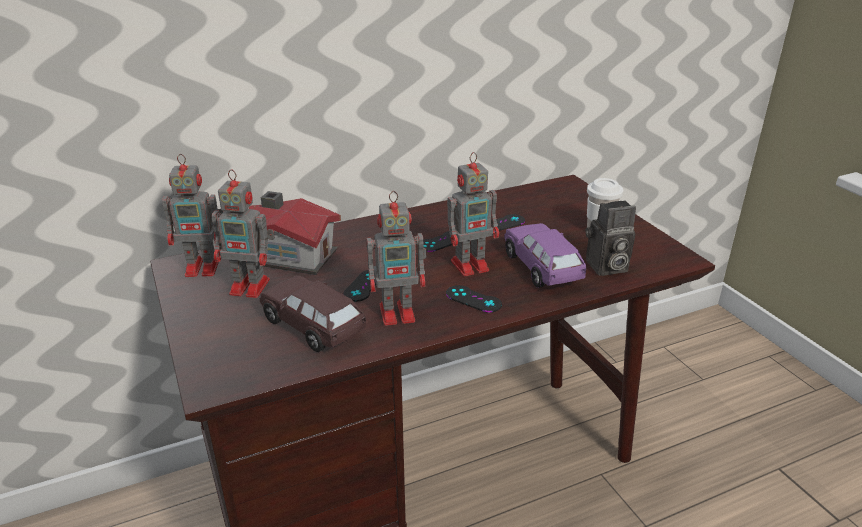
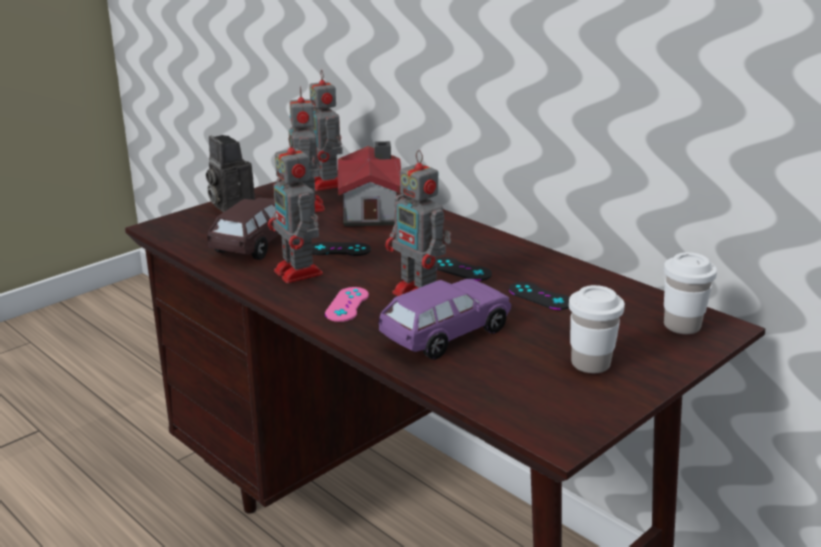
camera: 70 degrees right, 5 degrees down
(473, 299) = (347, 305): black game controller -> pink game controller
(563, 193) = (682, 326): none -> white cup
(605, 267) = (481, 378): camera -> camera (230, 206)

